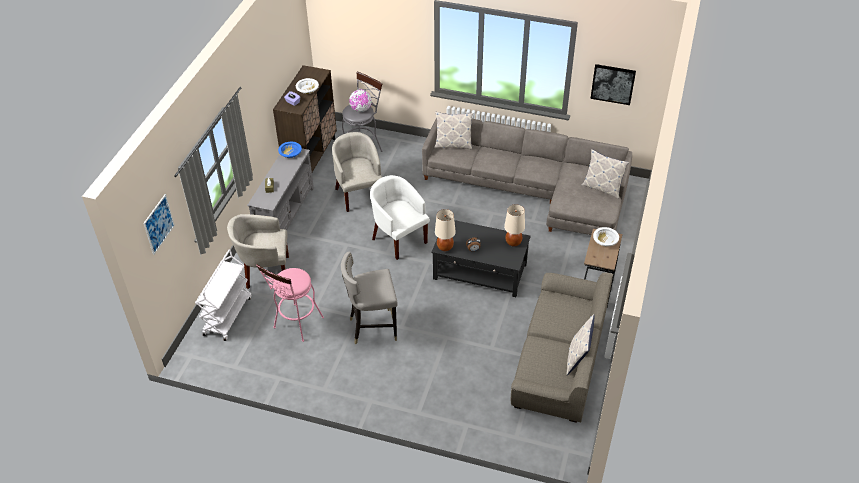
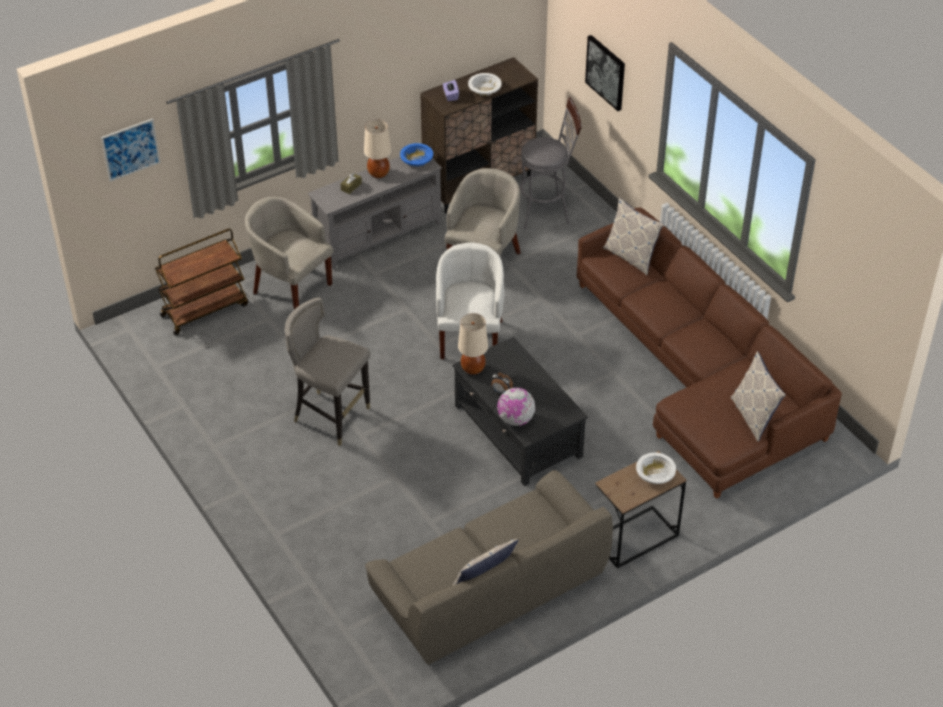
camera: 40 degrees right, 0 degrees up
(227, 315) = (205, 310): white cart -> brown cart
(296, 325) = (258, 363): pink stool -> none
(361, 110) = (548, 150): globe -> globe (515, 419)
(513, 242) = (557, 412): beige table lamp -> beige table lamp (378, 173)
(533, 190) = (698, 376): grey sofa -> brown sofa
(613, 84) = (844, 276): picture -> picture (606, 72)

